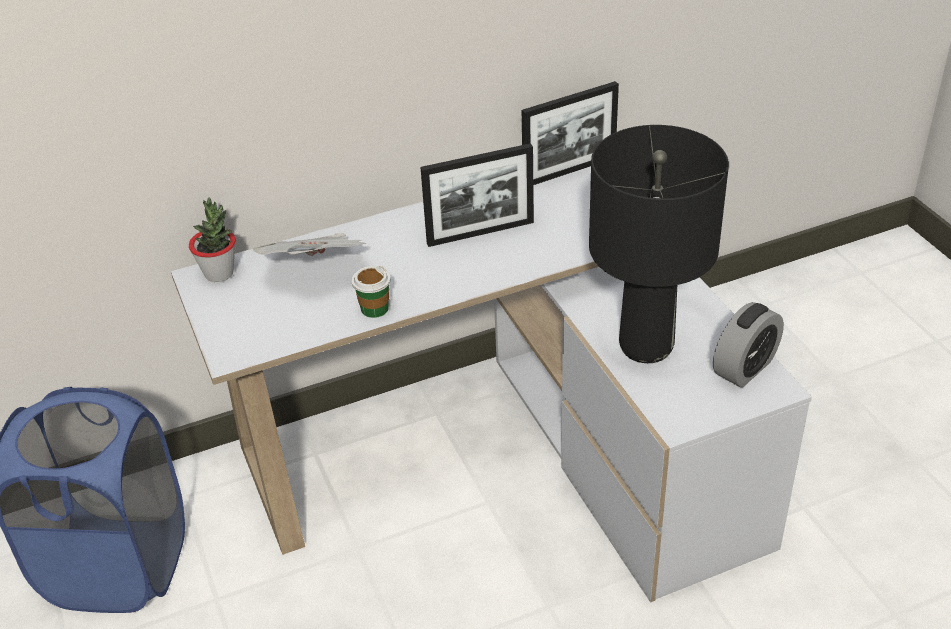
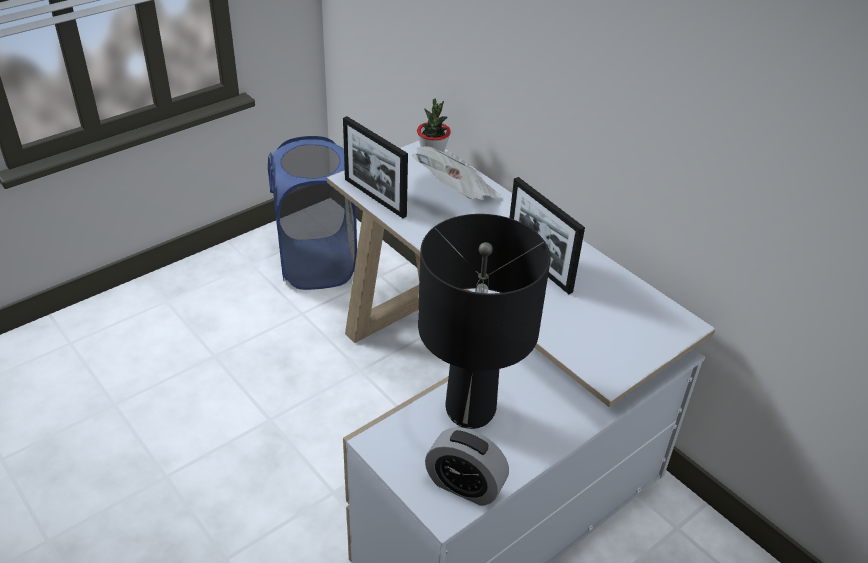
camera: 70 degrees right, 0 degrees up
(374, 308) = (420, 229): cup -> none
(569, 171) = (660, 305): picture frame -> picture frame (375, 197)

